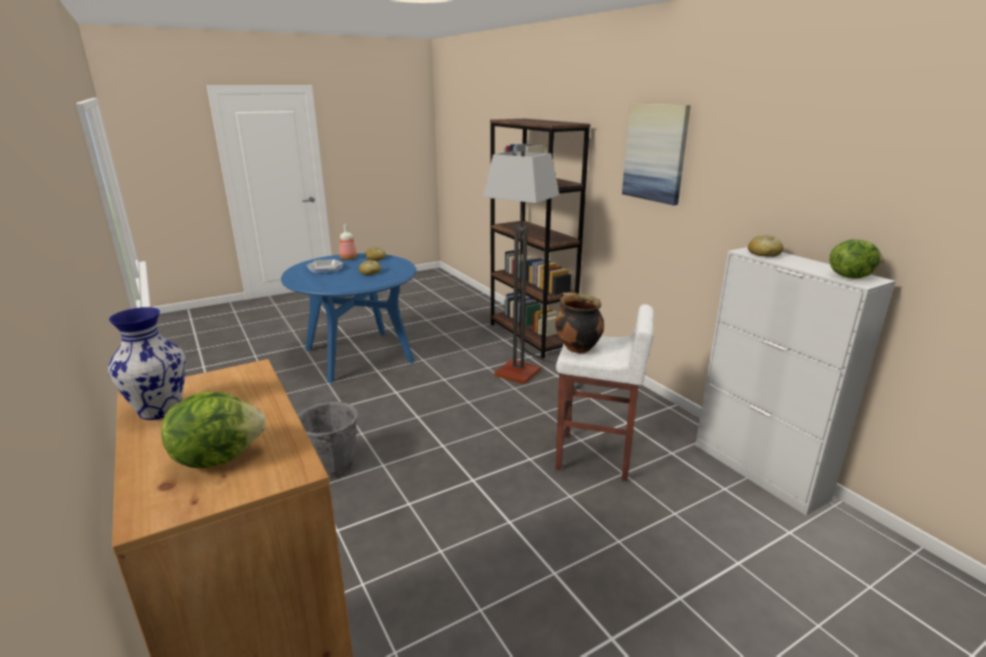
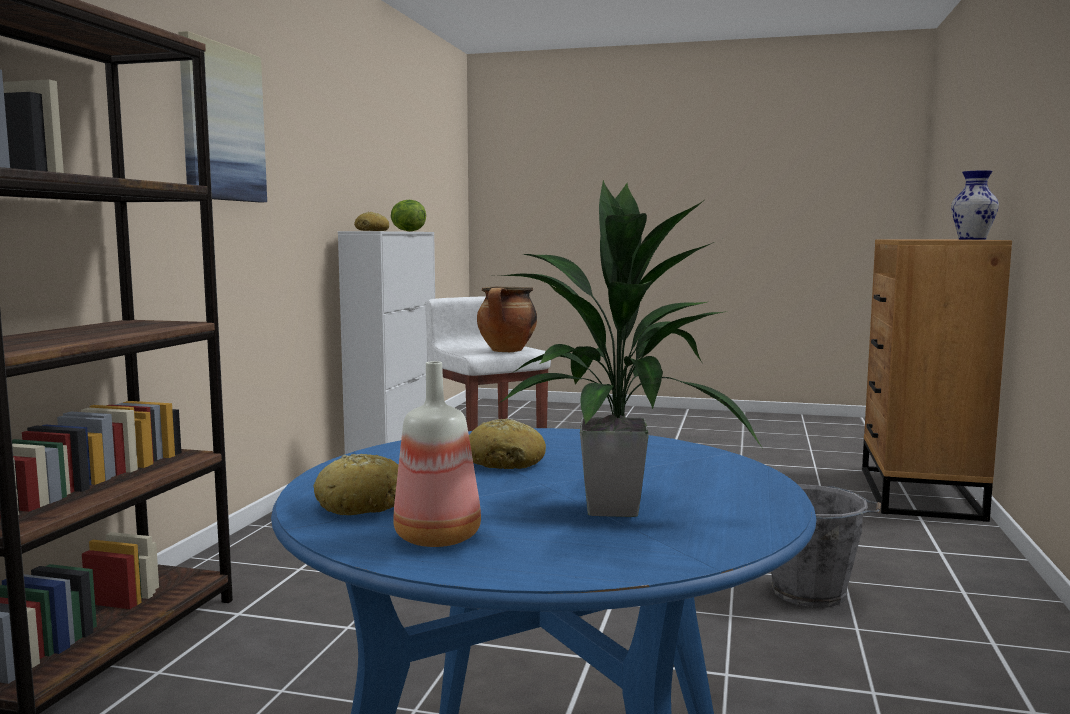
camera: 135 degrees left, 15 degrees down
(218, 457) = (929, 239): lettuce -> none
(325, 269) = (611, 509): frying pan -> potted plant
(530, 374) = (324, 586): floor lamp -> none

